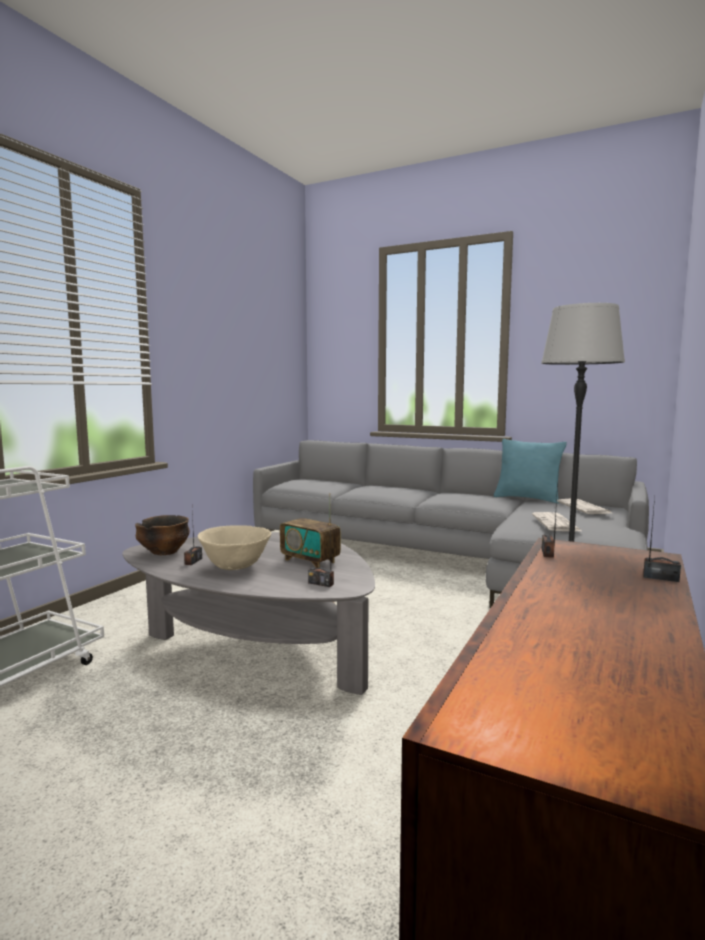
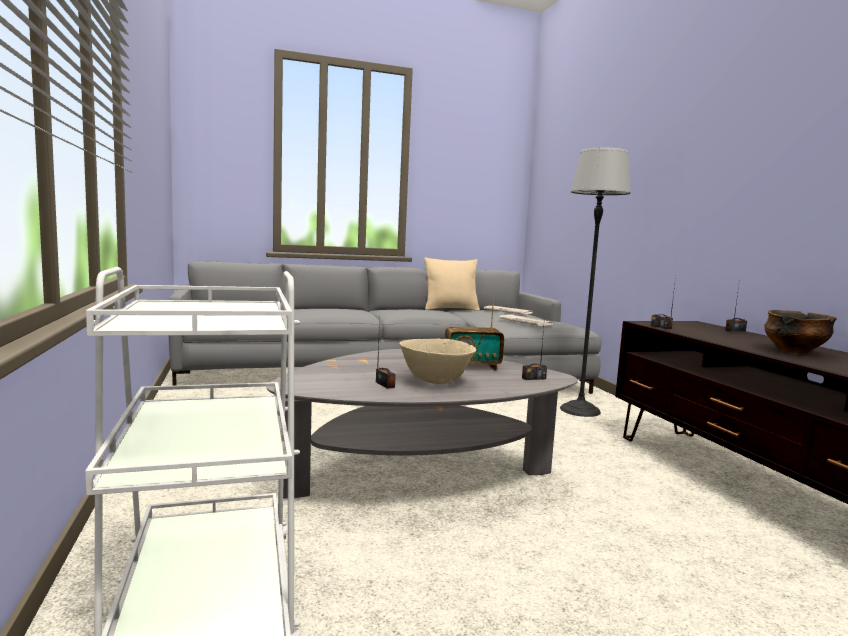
camera: 45 degrees left, 0 degrees up
(164, 552) = (327, 384): bowl -> bowl (794, 351)
(527, 498) = (450, 309): turquoise pillow -> beige pillow

